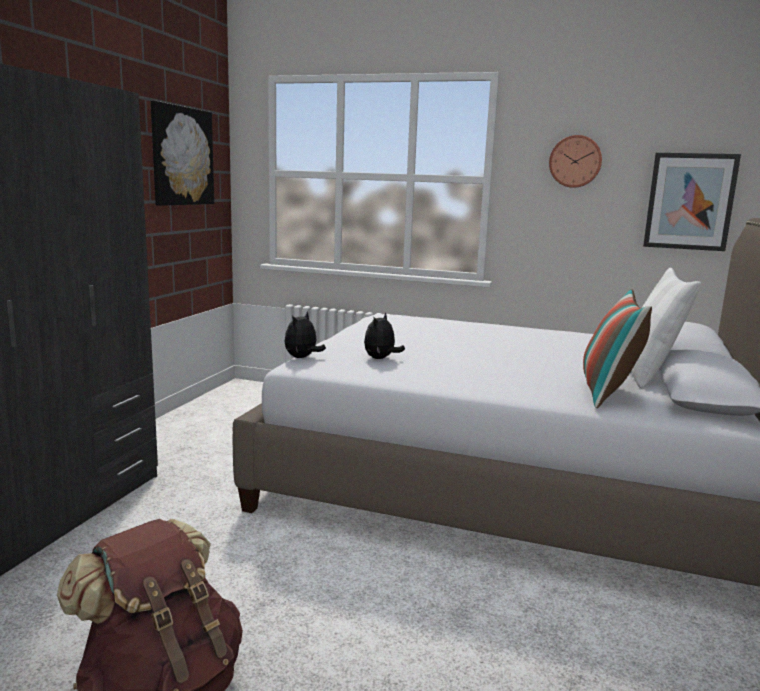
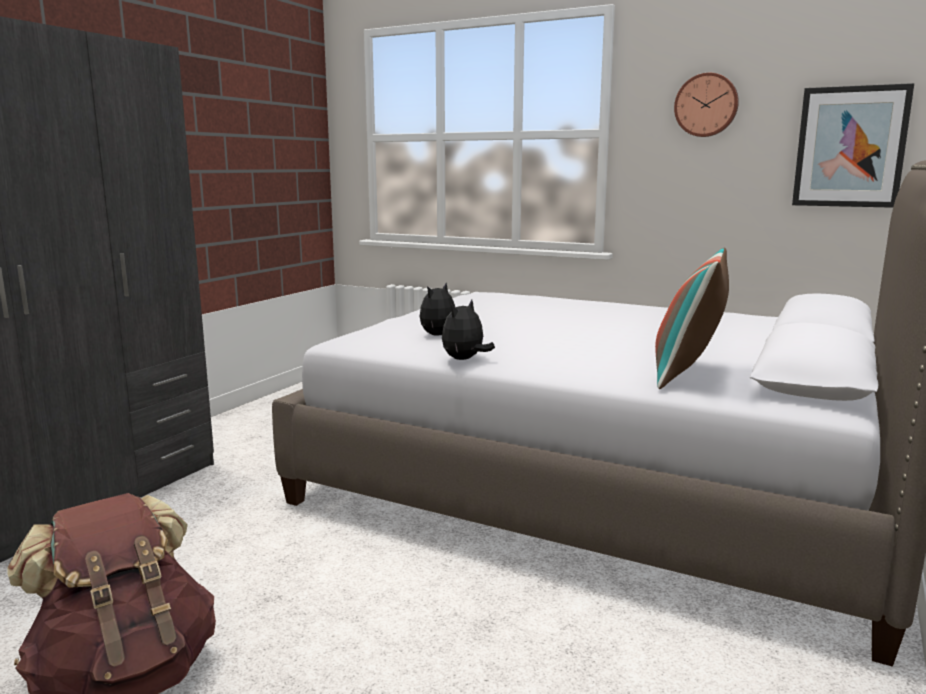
camera: 10 degrees right, 0 degrees up
(182, 156) = (265, 122): picture -> none
(302, 358) = (353, 334): plush toy -> plush toy (465, 359)
(647, 374) = (756, 354): white pillow -> none

